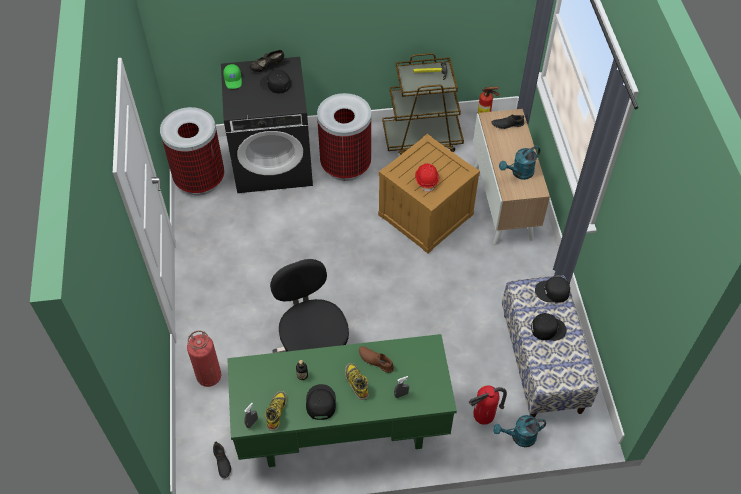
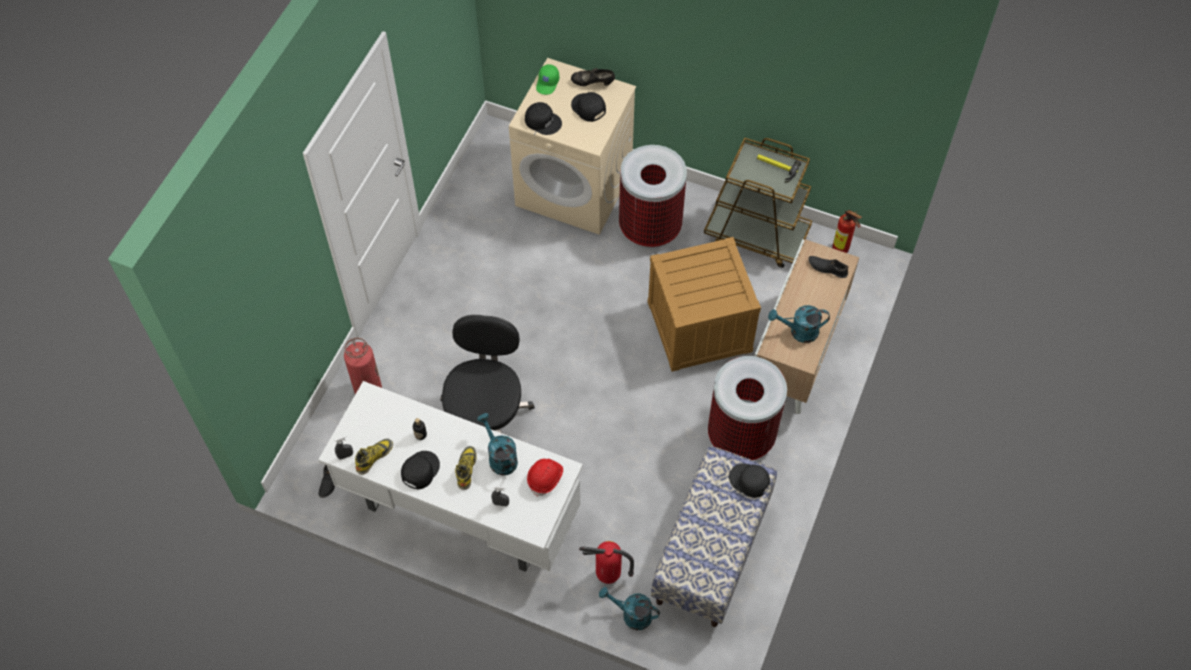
camera: 30 degrees right, 5 degrees up
(200, 180) = (486, 172): trash can -> trash can (741, 436)
(273, 162) = (575, 188): black washing machine -> beige washing machine
(342, 432) = (459, 512): green desk -> white desk
(376, 360) = (500, 457): brown shoe -> turquoise watering can
(426, 180) = (695, 290): red hard hat -> red hard hat (545, 478)
(547, 328) = (715, 517): black cap -> black cap (543, 121)

